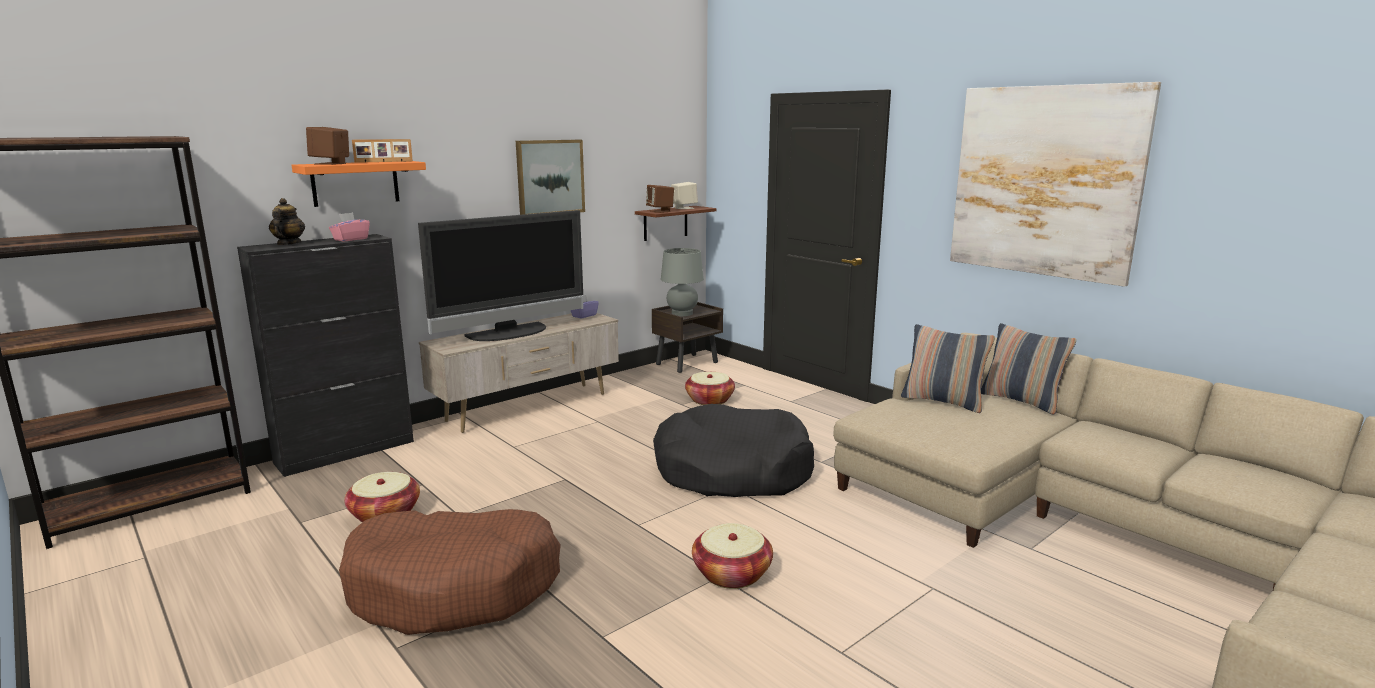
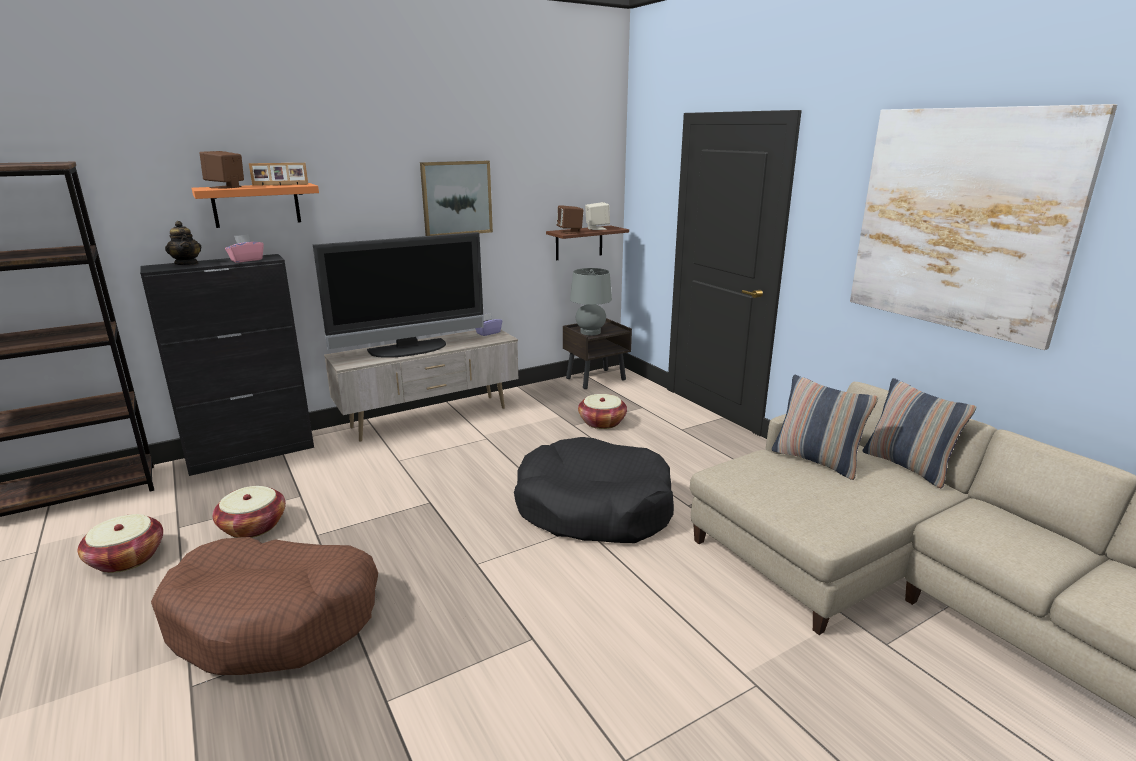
camera: 10 degrees right, 5 degrees up
(288, 244) = (187, 264): teapot -> teapot turned 135 degrees clockwise
(731, 574) = (546, 637): basket -> basket (127, 558)

